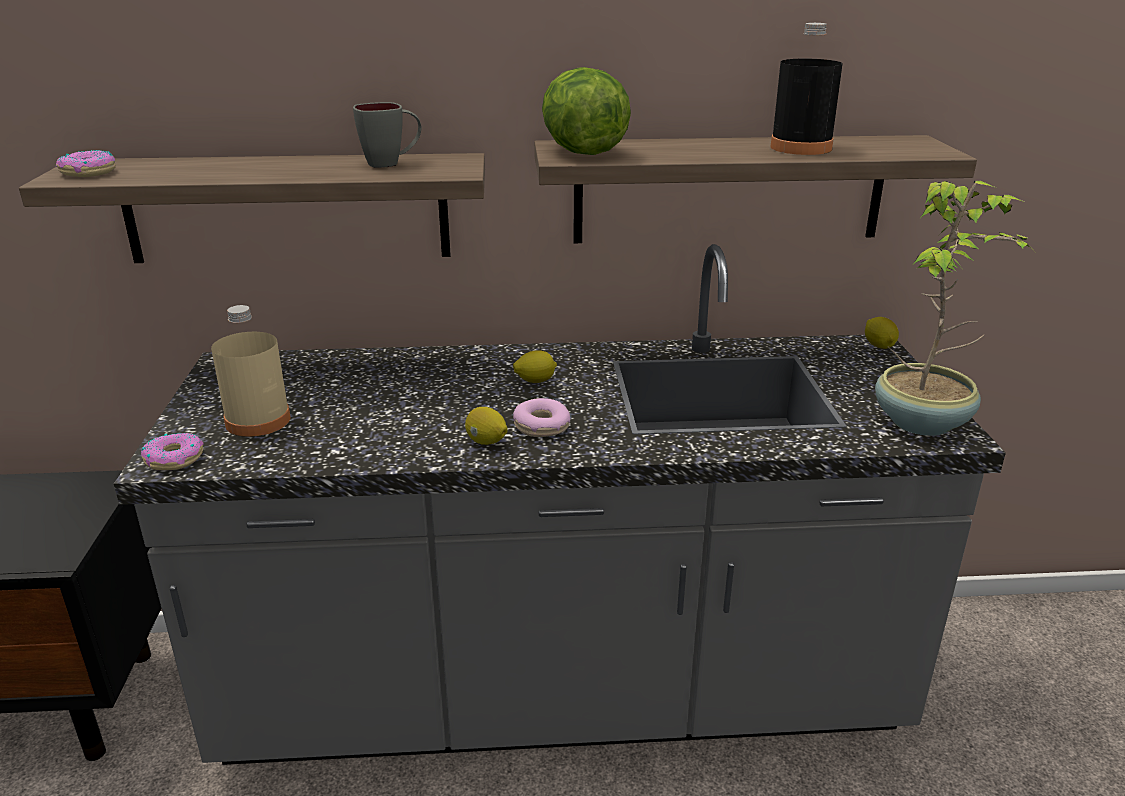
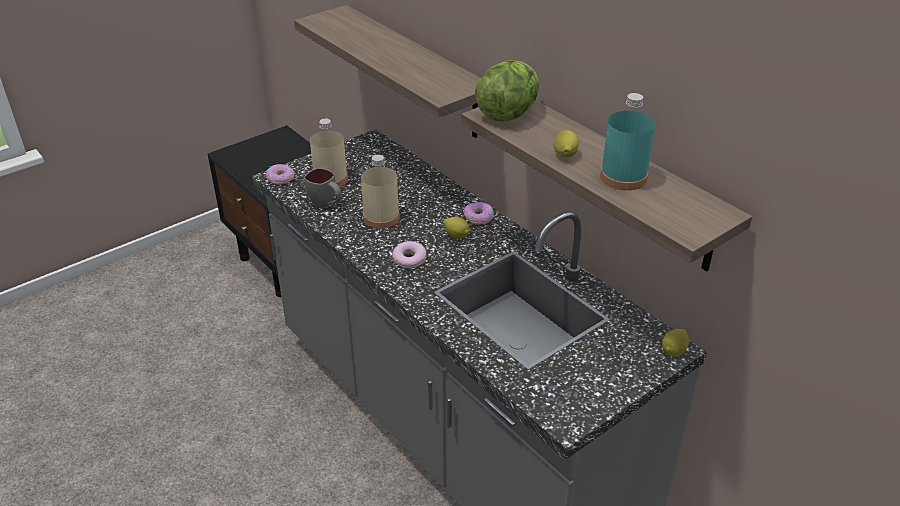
camera: 55 degrees right, 10 degrees up
(89, 172) = (329, 20): donut -> donut (478, 217)
(391, 163) = (436, 73): grey mug -> grey mug (326, 205)
(417, 415) = (381, 217): none -> beige bottle
(486, 442) = (376, 250): lemon -> lemon (564, 155)
(801, 148) = (623, 177): black bottle -> turquoise bottle
(923, 422) = (570, 401): potted plant -> none

